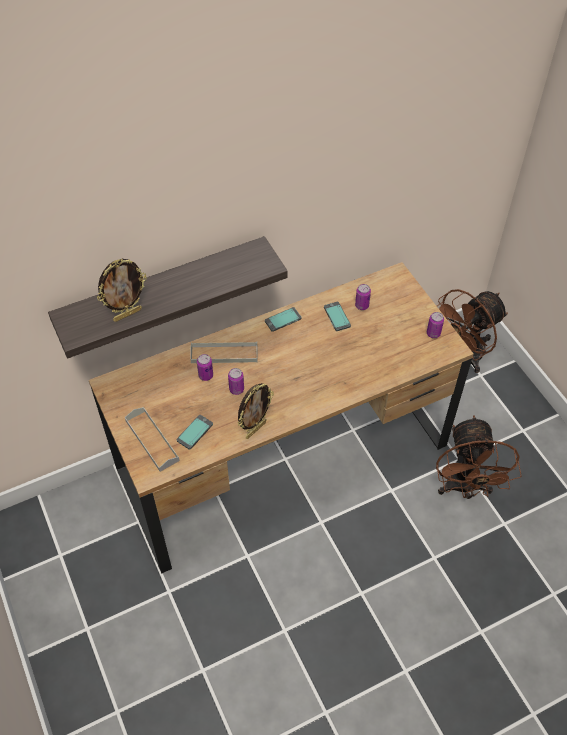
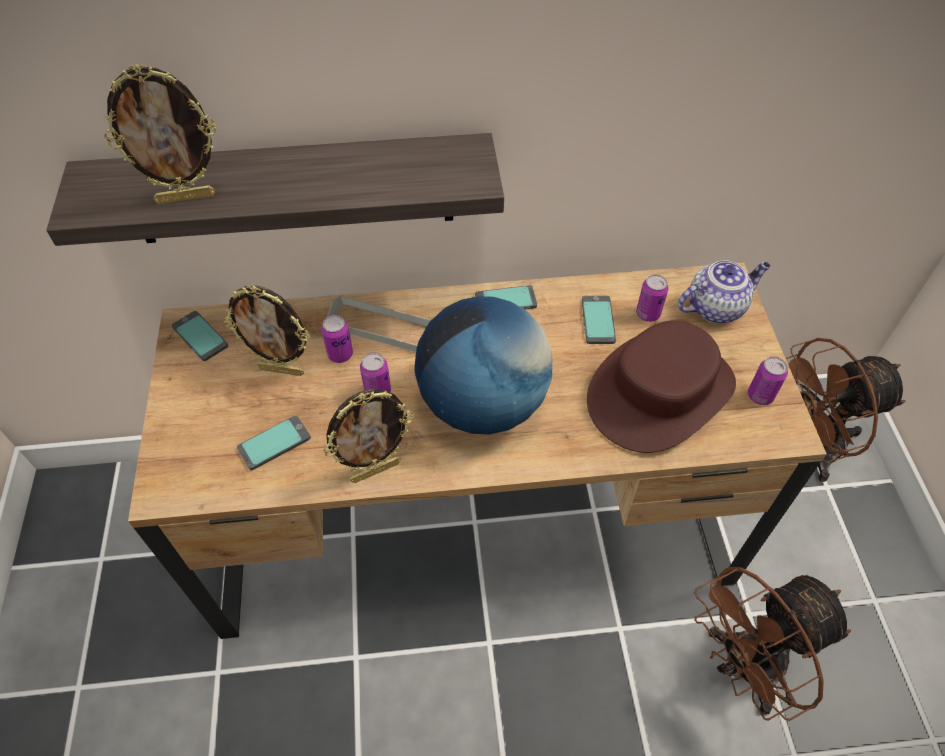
camera: 20 degrees right, 0 degrees up
(120, 389) = (200, 337): none -> phone
(152, 440) = (200, 435): grey tray -> none
(177, 393) = (281, 370): none -> picture frame
(295, 379) = (482, 404): none -> globe
(382, 346) = (659, 391): none -> brown hat
(396, 292) = (716, 307): none -> teapot
(464, 488) = (743, 667): brown fan -> brown fan turned 45 degrees clockwise

